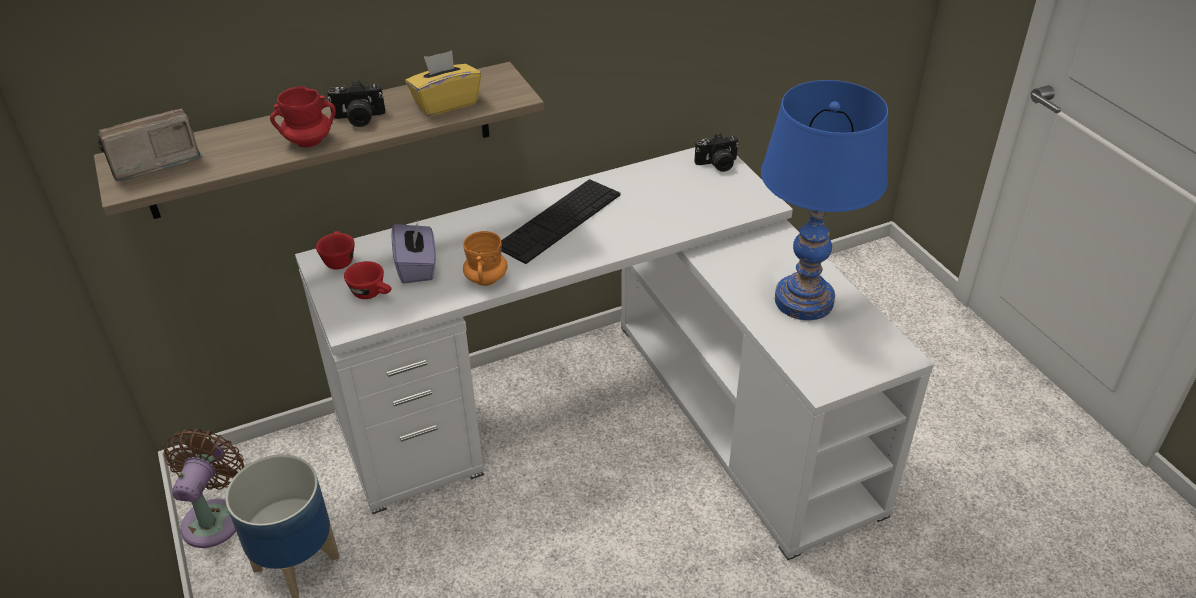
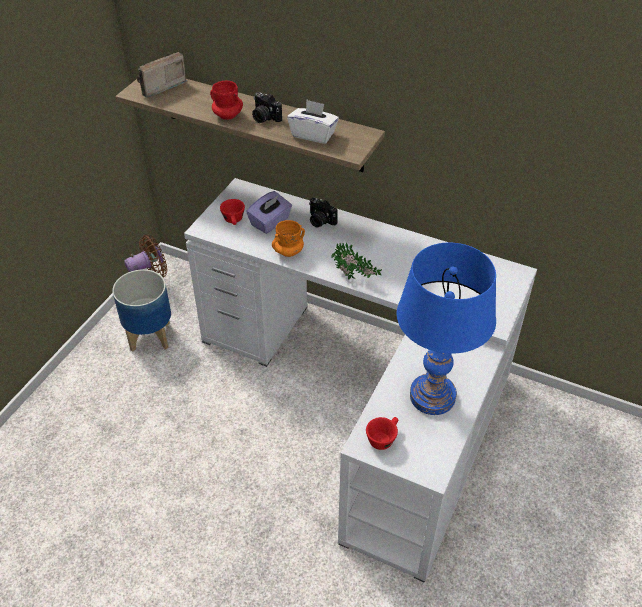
camera: 50 degrees right, 5 degrees up
(152, 163) = (159, 87): radio -> radio turned 60 degrees counterclockwise
(338, 259) = (246, 193): red cup -> red cup (383, 438)
(446, 103) = (313, 135): yellow tissue box -> white tissue box
(559, 220) = (369, 248): keyboard -> none
(593, 255) = (355, 279): none -> potted plant
(717, 164) = (507, 281): camera -> camera (320, 221)

